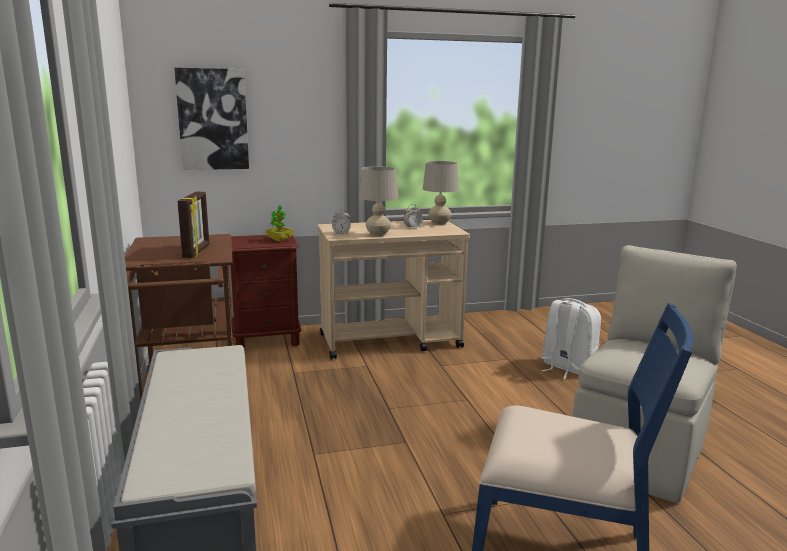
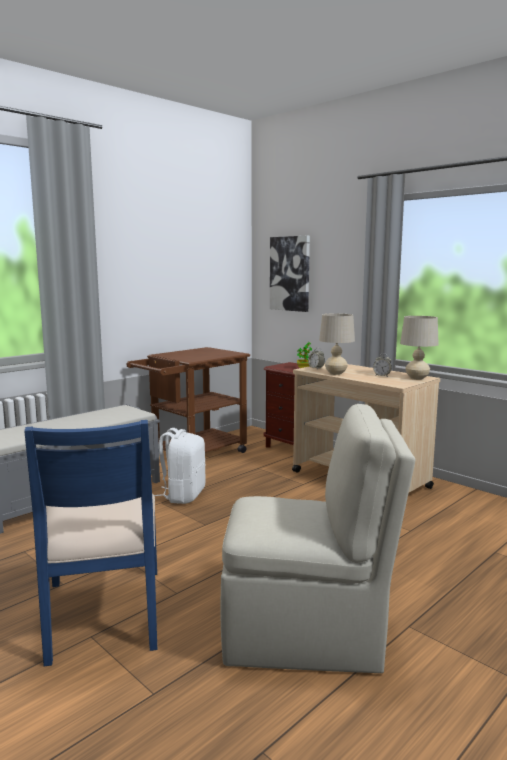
camera: 60 degrees right, 5 degrees down
(197, 251) = (196, 356): picture frame -> none
(566, 368) = (442, 563): white backpack -> white backpack (183, 495)

